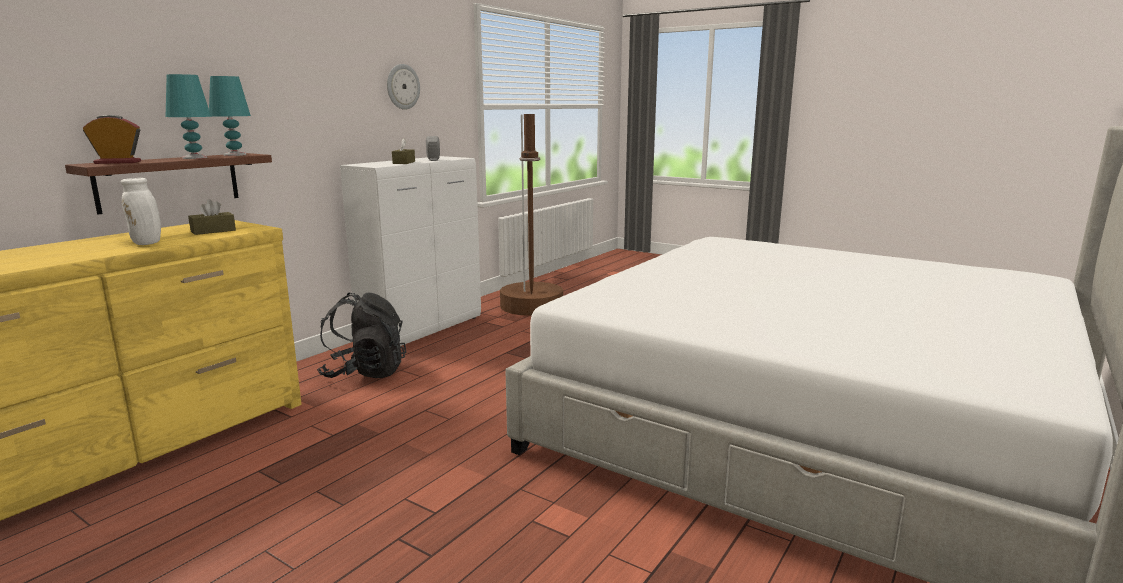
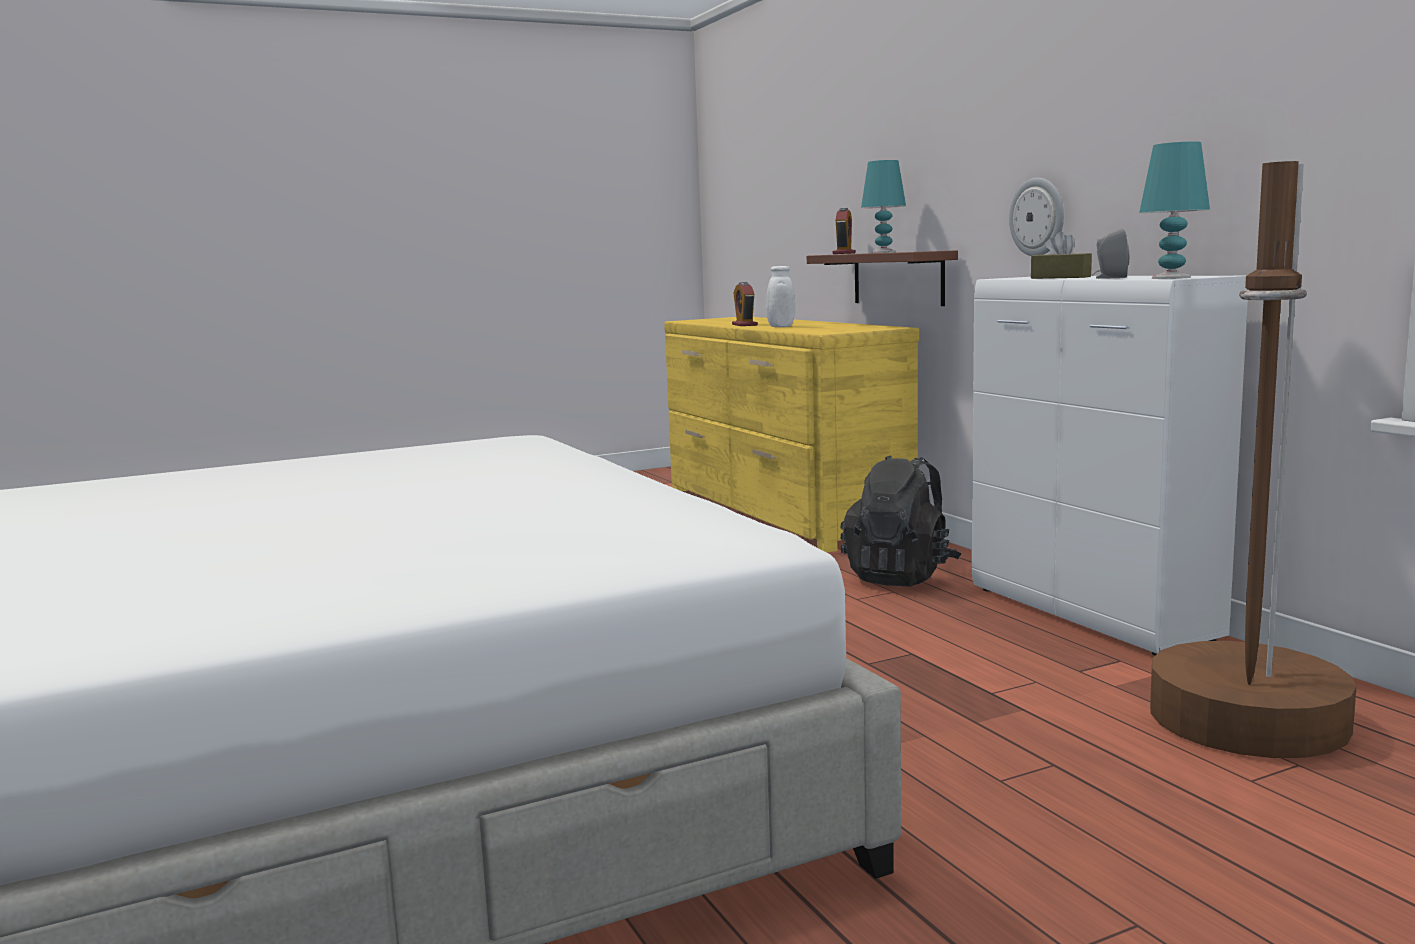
camera: 120 degrees right, 5 degrees down
(65, 258) = (744, 325): none -> alarm clock
(213, 231) = (827, 329): brown tissue box -> none
(235, 155) = (918, 251): turquoise table lamp -> turquoise table lamp (1171, 278)
(402, 86) = (1189, 125): wall clock -> wall clock (1038, 217)

